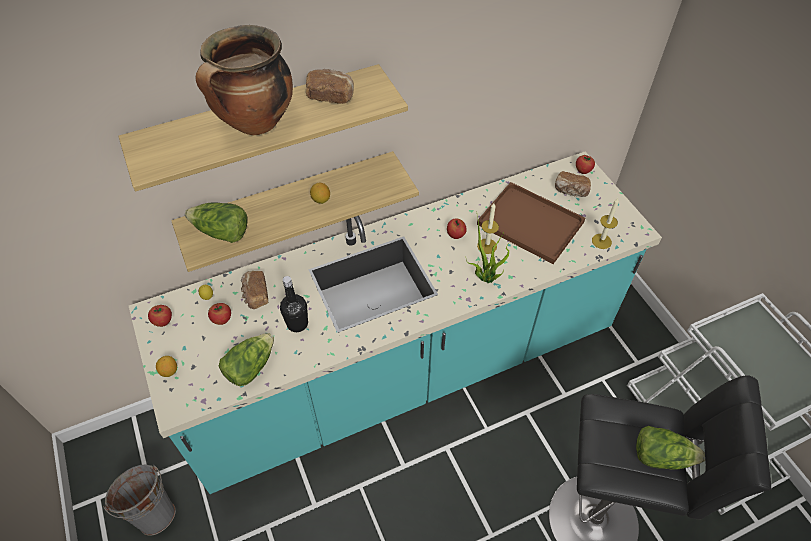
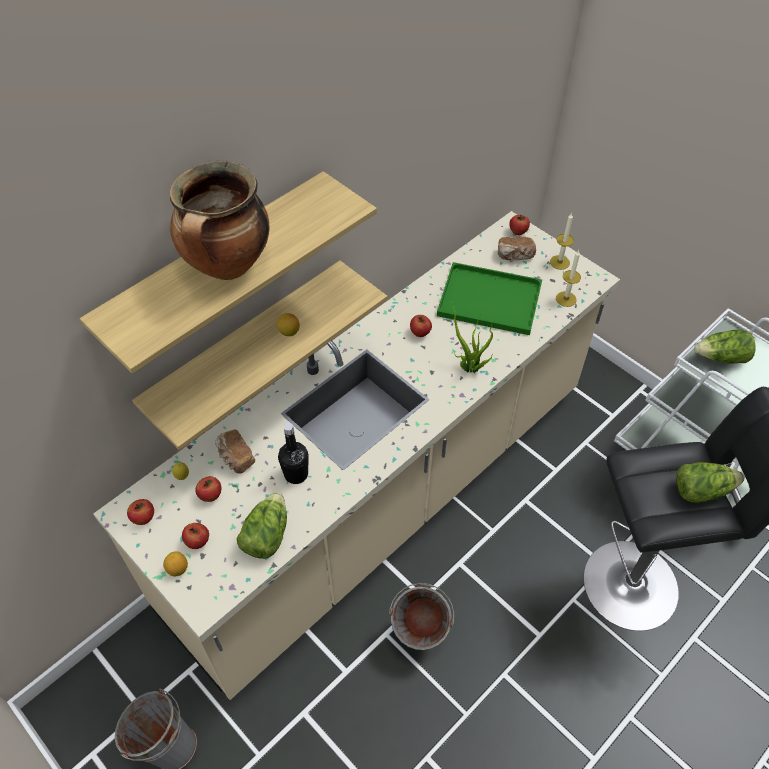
camera: 20 degrees left, 0 degrees up
(195, 354) = (198, 541): none -> apple
(221, 232) = (197, 397): lettuce -> lettuce (721, 358)
(330, 96) = (291, 217): bread -> none
(387, 496) = (419, 634): none -> grey bucket
(405, 371) = (384, 498): turquoise counter -> beige counter
(487, 246) = (456, 335): candle -> candle (559, 262)
(528, 223) = (487, 300): brown tray -> green tray

